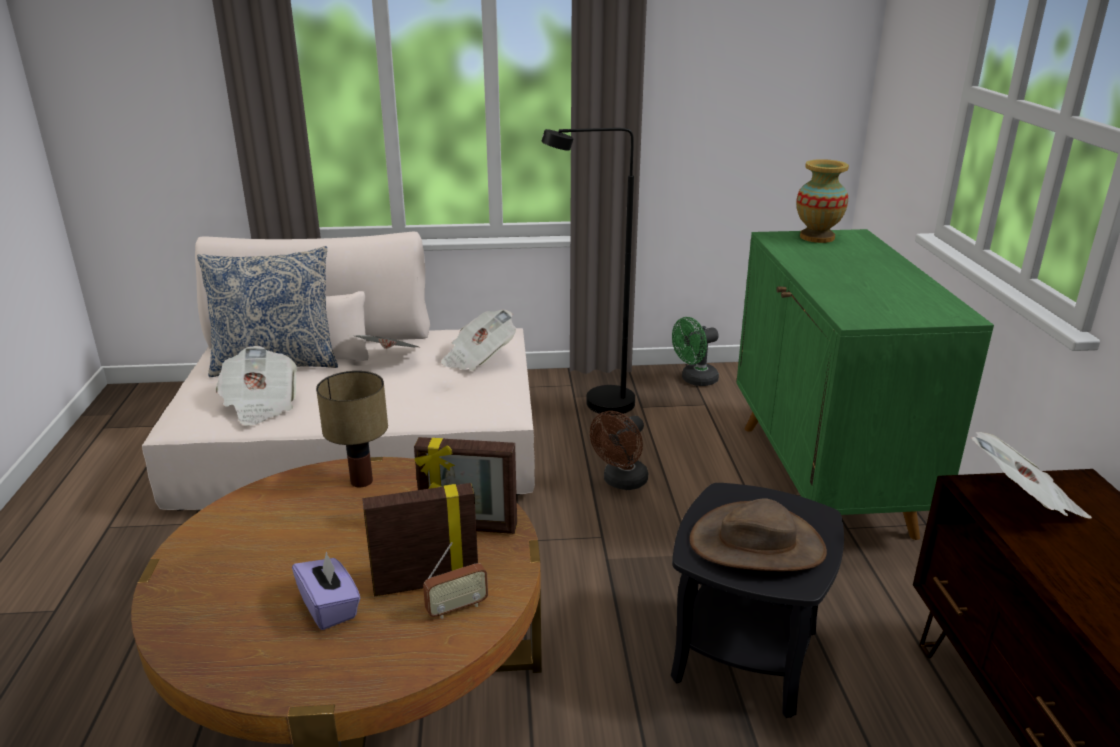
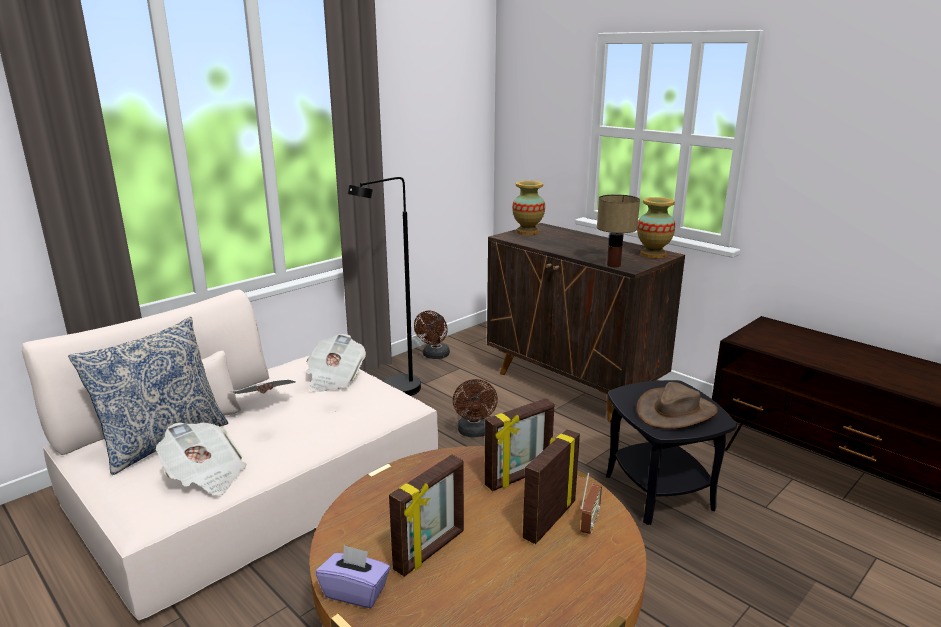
camera: 40 degrees left, 5 degrees down
(289, 550) = (430, 551): none -> picture frame
(329, 607) = (519, 567): purple tissue box -> purple tissue box (355, 592)
(360, 481) = (401, 485): table lamp -> table lamp (613, 265)
(694, 380) = (434, 356): green fan -> brown fan
(824, 479) = (574, 385): green cabinet -> brown cabinet
(936, 311) = (653, 254): none -> vase
(1022, 502) = (765, 339): newspaper -> none

